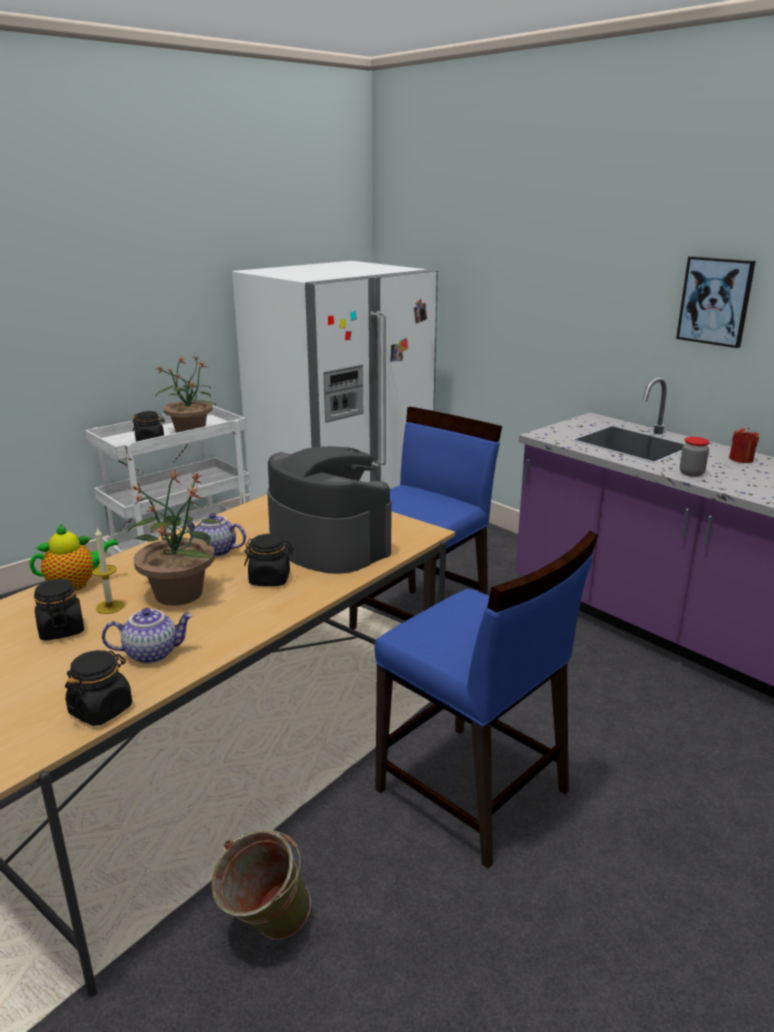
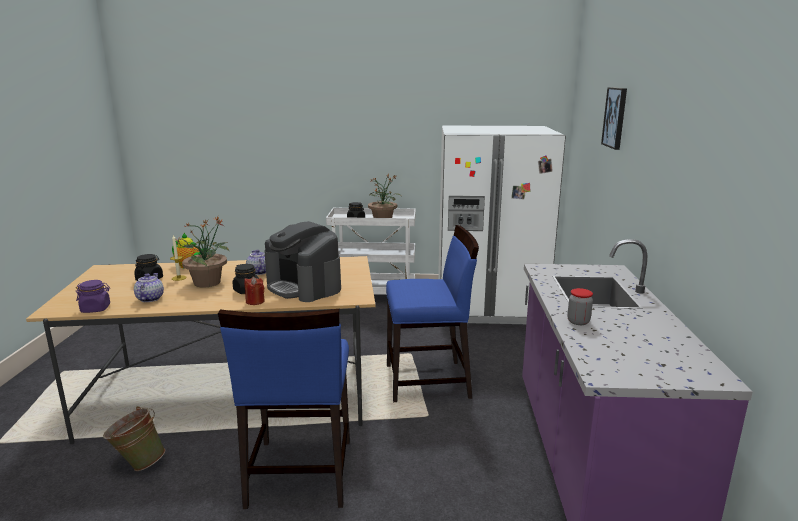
camera: 45 degrees right, 5 degrees down
(101, 710) = (96, 309): black jar -> purple jar
(152, 653) = (149, 299): teapot -> teapot turned 120 degrees counterclockwise
(328, 545) = (304, 286): coffee machine -> coffee machine turned 135 degrees clockwise
(715, 301) = (688, 176): picture -> picture (615, 117)
(741, 459) = (655, 328): red candle -> red candle (255, 301)

